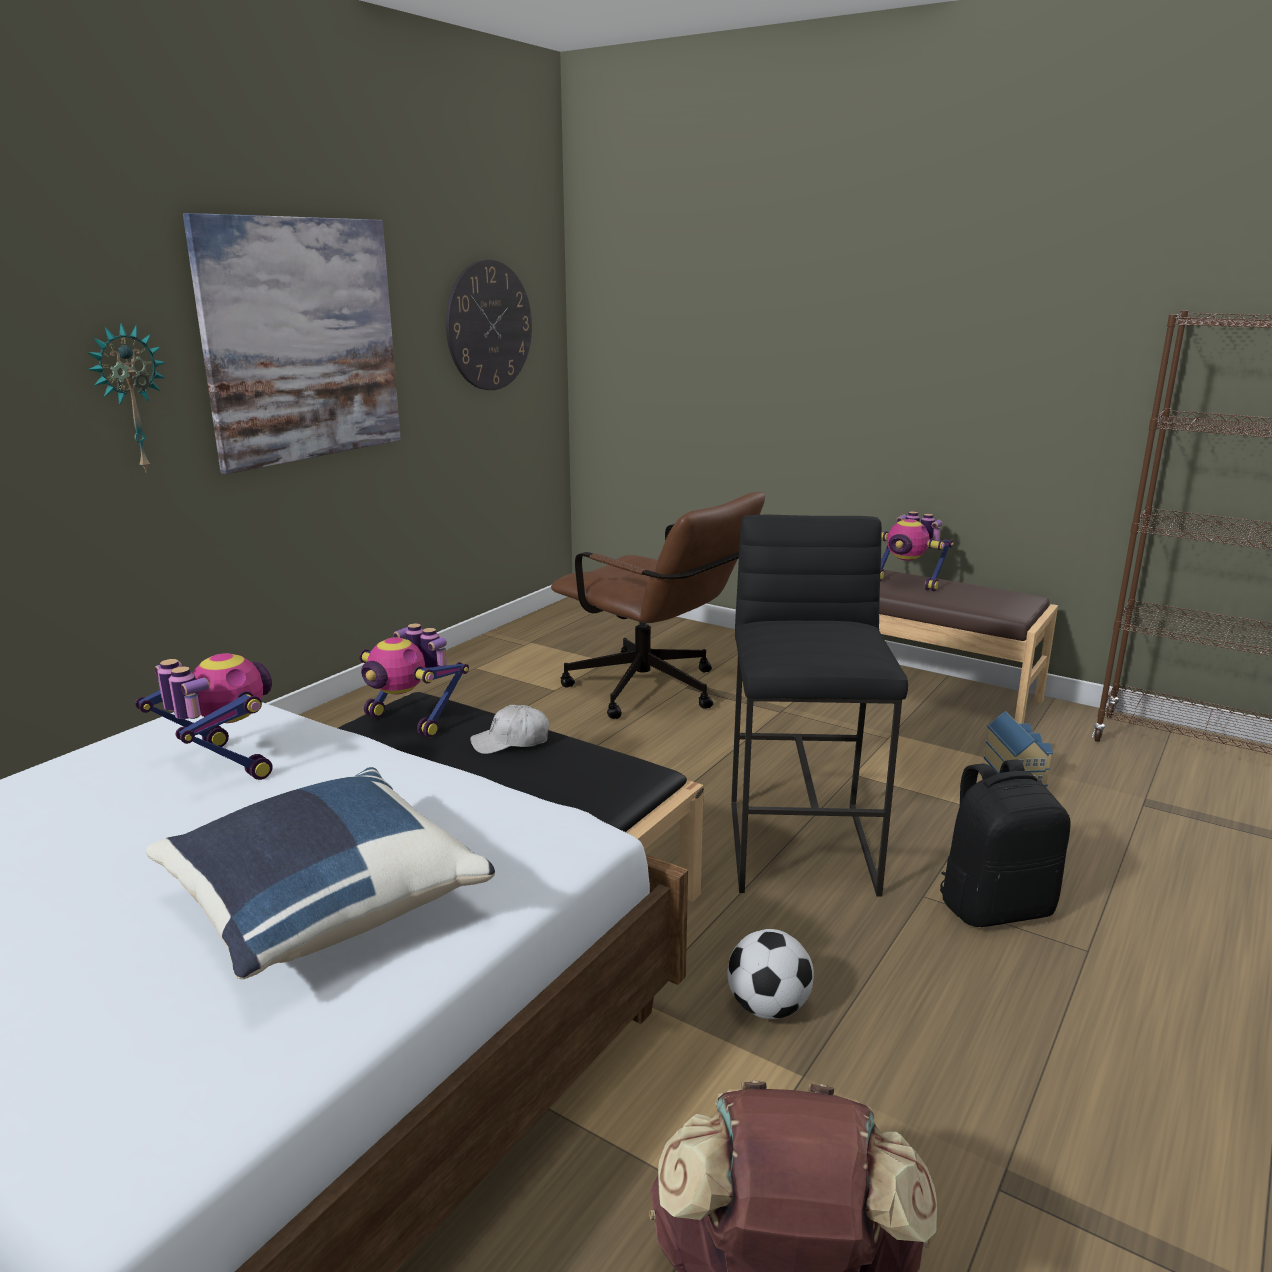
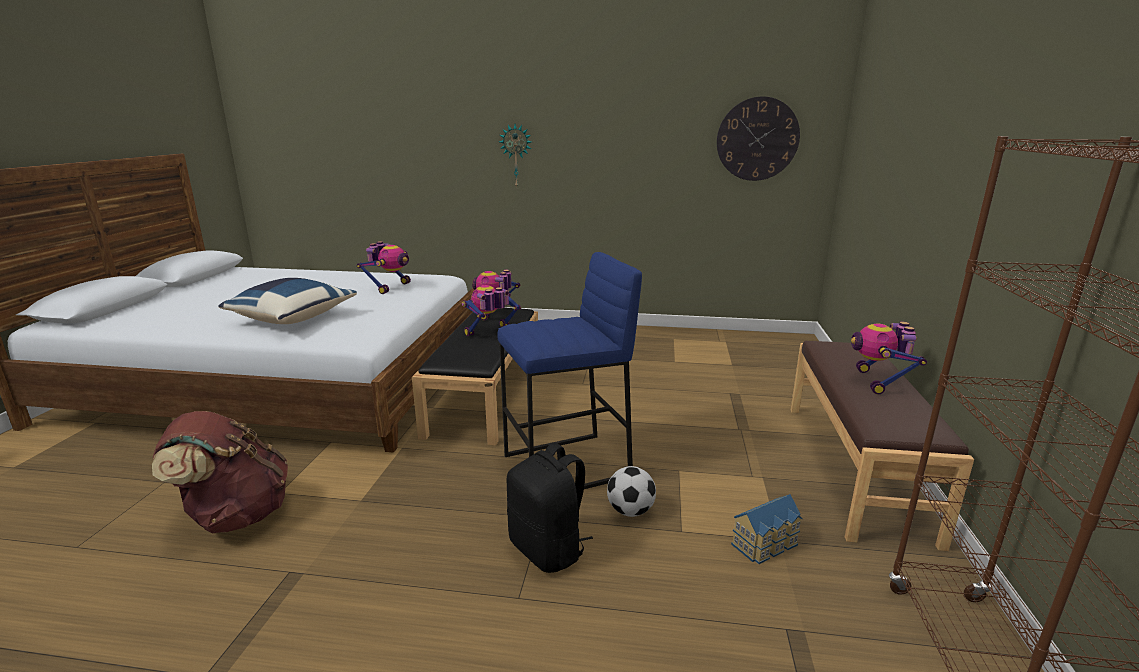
camera: 65 degrees right, 0 degrees up
(302, 340) = (610, 138): picture -> none
(511, 742) = (490, 333): white cap -> toy robot
(655, 693) = (709, 386): brown office chair -> none
(768, 1008) = (408, 482): football -> football (630, 511)
(803, 847) = (567, 467): black stool -> blue stool

